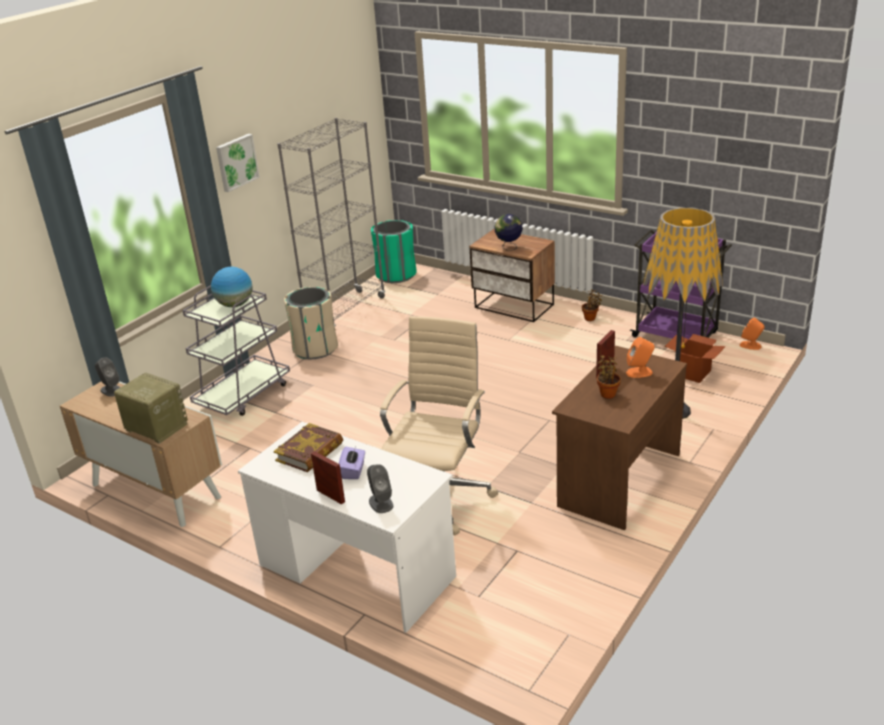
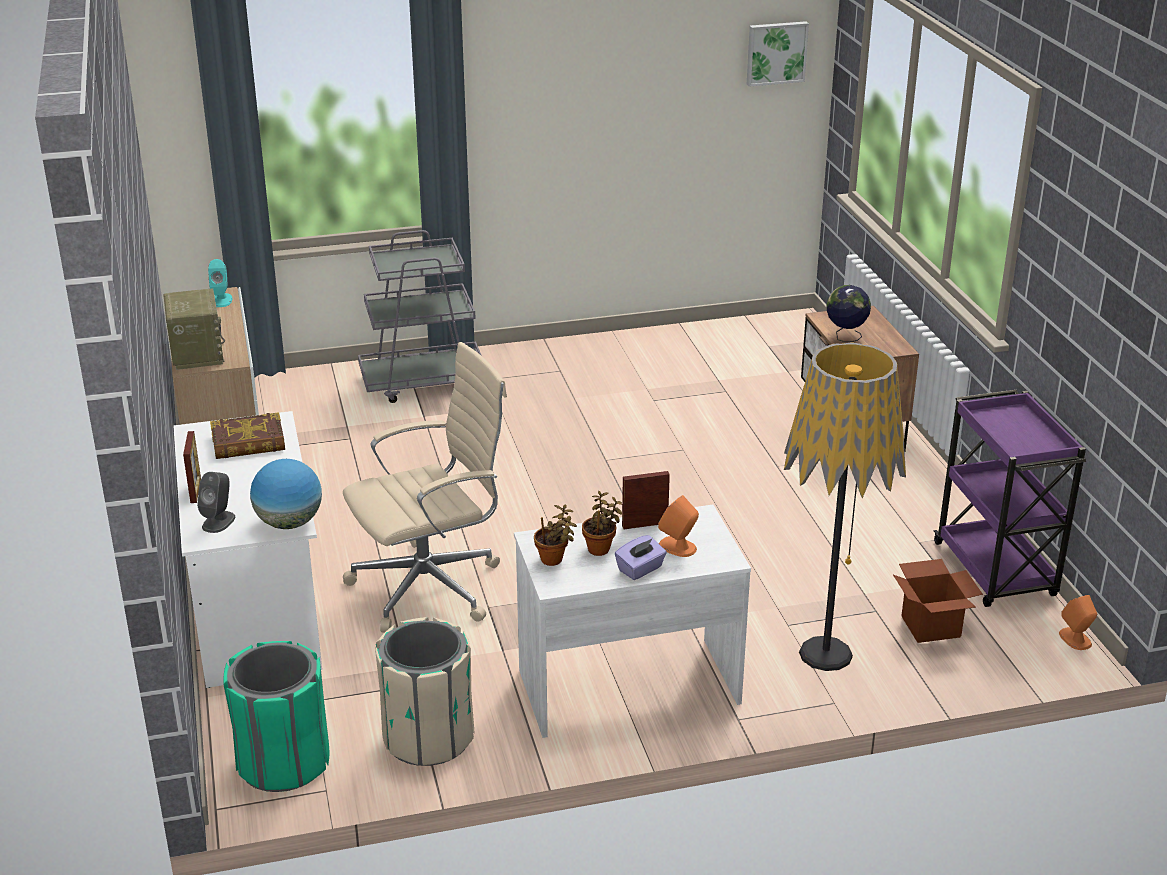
camera: 40 degrees right, 0 degrees up
(111, 390) = (221, 300): grey speaker -> turquoise speaker
(235, 305) = (427, 264): globe -> globe (289, 523)
(236, 162) = (521, 88): picture -> picture (776, 53)
(315, 349) = (561, 368): beige trash can -> beige trash can (428, 738)
(346, 311) = (656, 342): grey bookcase -> none
(353, 471) = (249, 480): purple tissue box -> purple tissue box (640, 569)
(396, 275) = (779, 325): green trash can -> green trash can (284, 762)
(591, 318) = (922, 492): potted plant -> potted plant (554, 560)
(618, 479) = (627, 685): brown desk -> white desk

